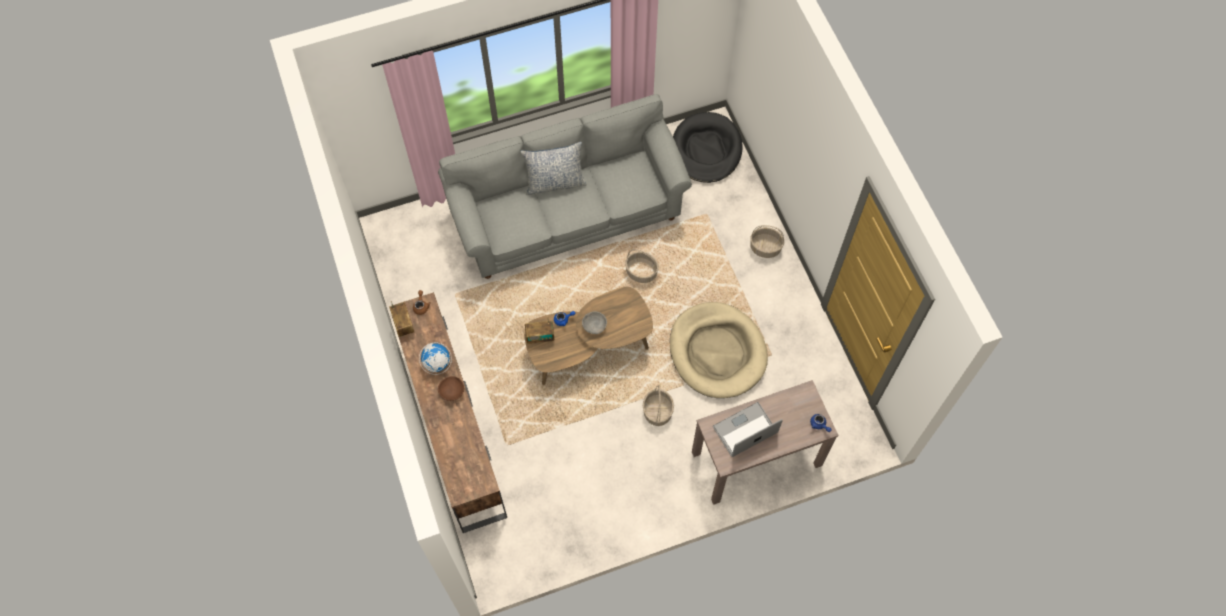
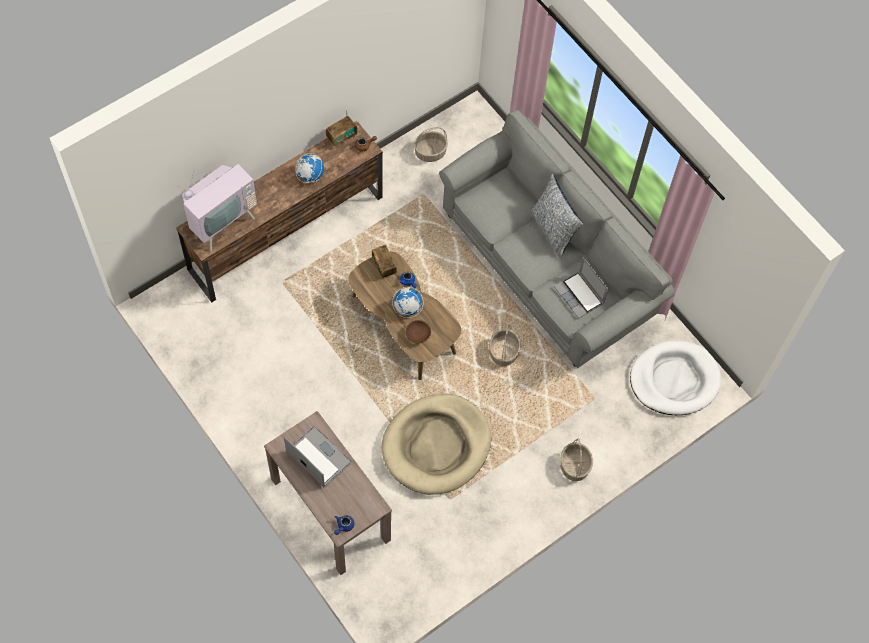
camera: 70 degrees right, 0 degrees up
(452, 392) = (286, 196): brown bowl -> brown bowl (417, 335)
(462, 460) = (221, 223): none -> television
(594, 326) = (407, 308): grey bowl -> globe
(629, 180) = (580, 295): none -> laptop
(657, 411) = (354, 405): basket -> basket (430, 152)
(706, 150) = (674, 380): black dog bed -> white dog bed

